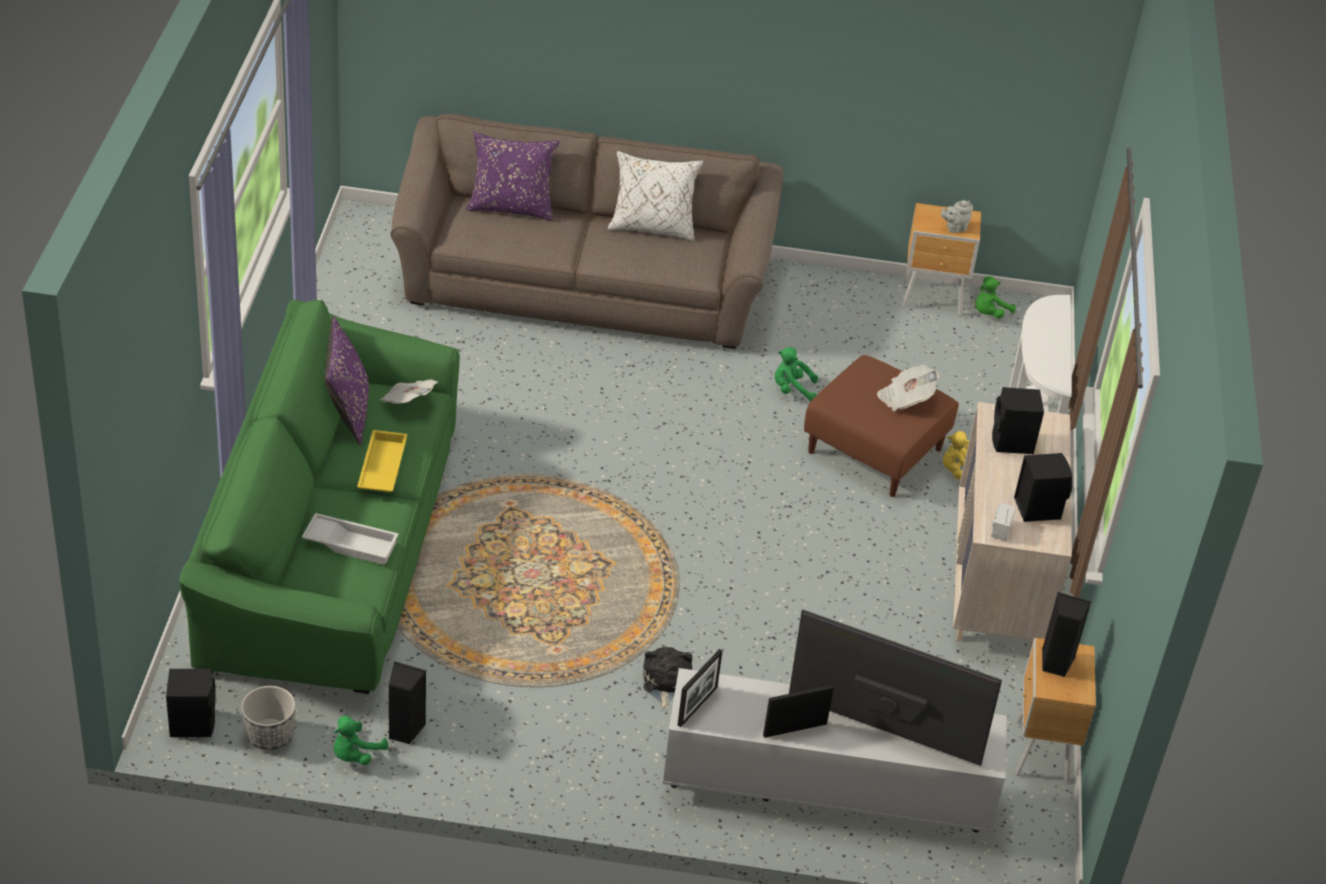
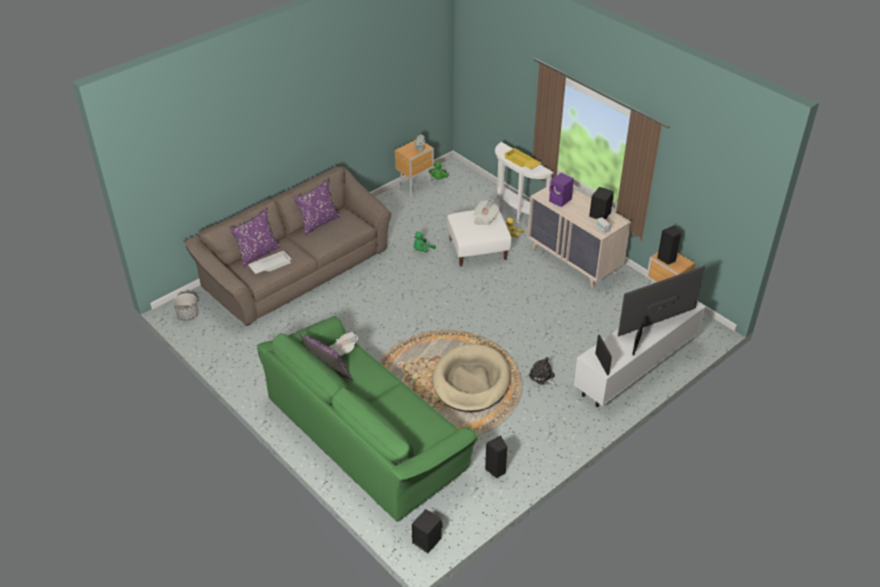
camera: 45 degrees left, 0 degrees up
(270, 735) = (458, 517): planter -> planter (188, 315)
(351, 543) = (410, 415): white tray -> white tray (270, 265)
(355, 755) = (495, 494): green plush toy -> none
(381, 467) = (374, 381): yellow tray -> yellow tray (521, 162)
(562, 603) = (471, 381): none -> beige dog bed
(652, 227) = (318, 223): white pillow -> purple pillow
(874, 451) = (477, 249): brown ottoman -> white ottoman
(1012, 443) = (560, 200): black speaker -> purple speaker

